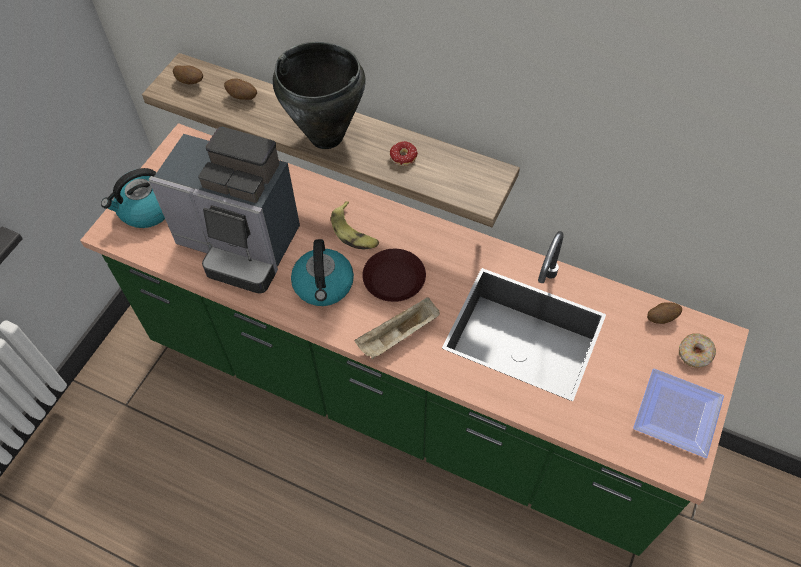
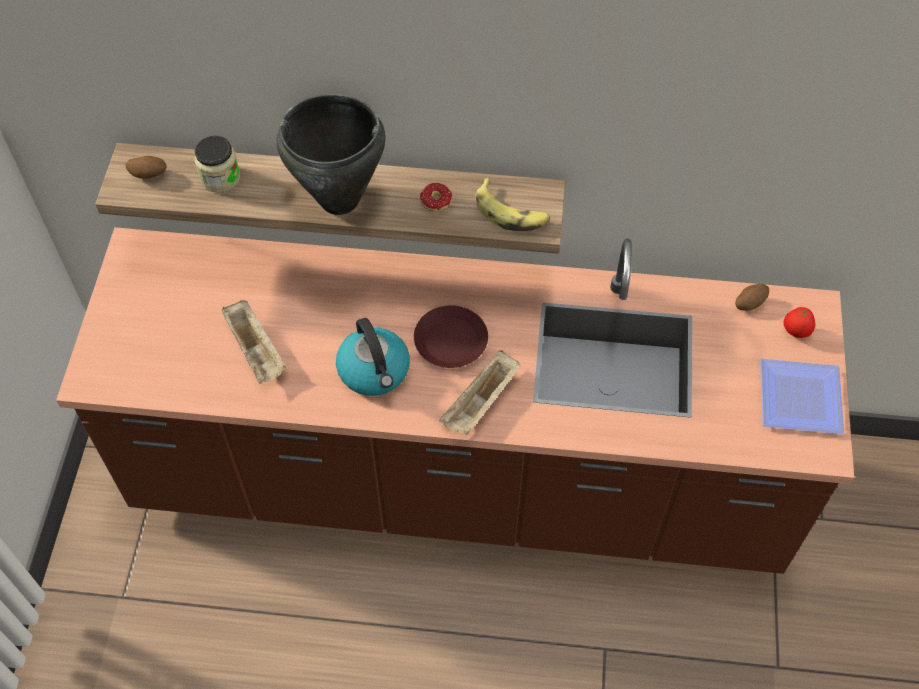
camera: 20 degrees left, 0 degrees up
(146, 210) = (123, 342): kettle -> none
(240, 244) = (256, 351): coffee machine -> beige tray
(242, 97) = (220, 178): potato -> jar
(355, 232) = (385, 301): banana -> banana (511, 213)
(403, 395) = (459, 481): green counter -> brown counter
(694, 354) = (795, 332): donut -> tomato

